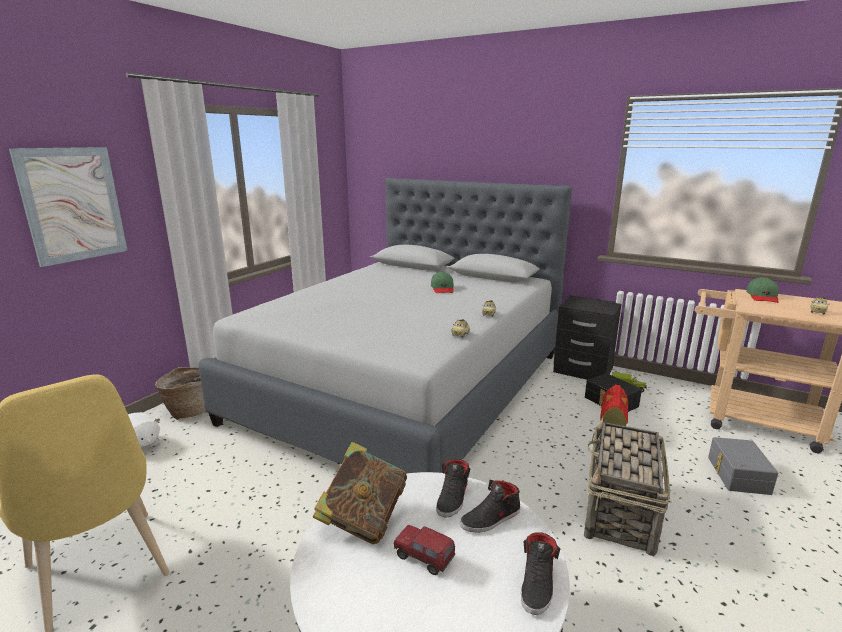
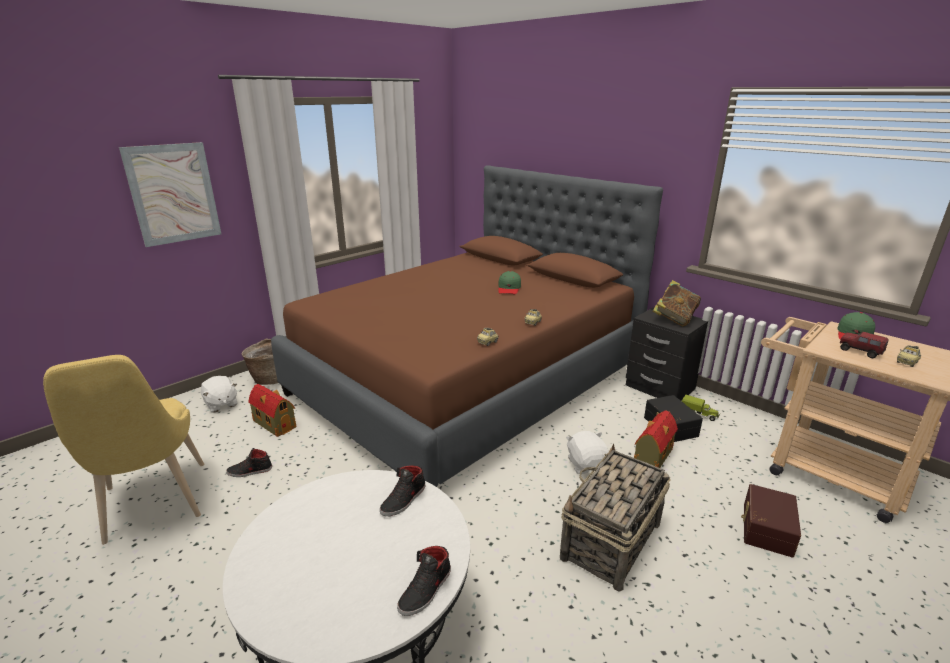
camera: 15 degrees right, 5 degrees up
(215, 457) = (274, 423): none -> toy house
(363, 519) = (319, 503): book -> book (674, 319)
(406, 386) = (468, 380): grey bed -> brown bed
(424, 559) = (345, 548): toy truck -> toy truck (860, 352)
(491, 519) = (424, 525): black shoe -> black shoe (249, 471)
(559, 446) = (586, 464): none -> white plush toy
(736, 475) = (765, 528): grey storage box -> brown storage box

